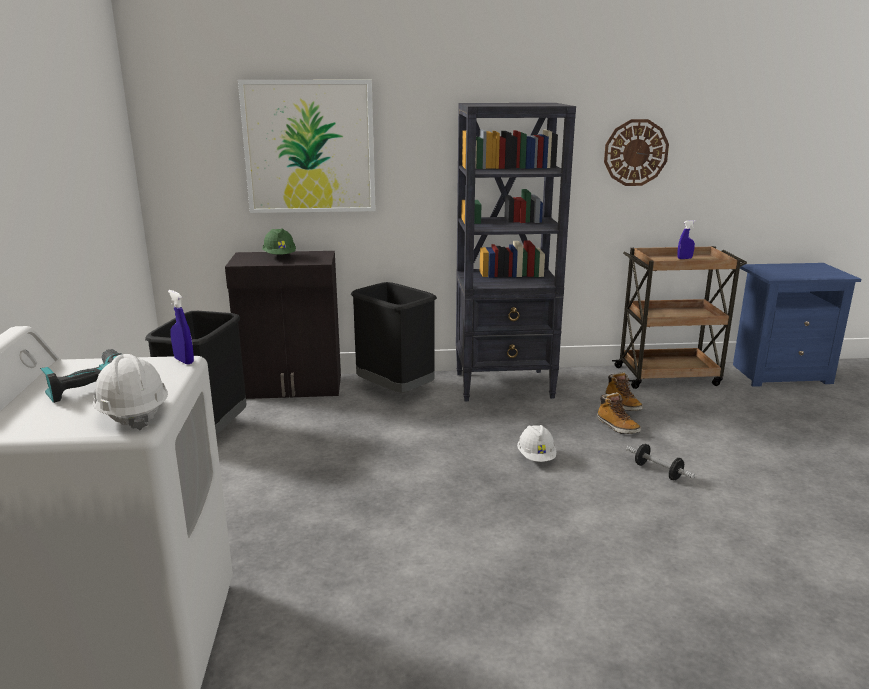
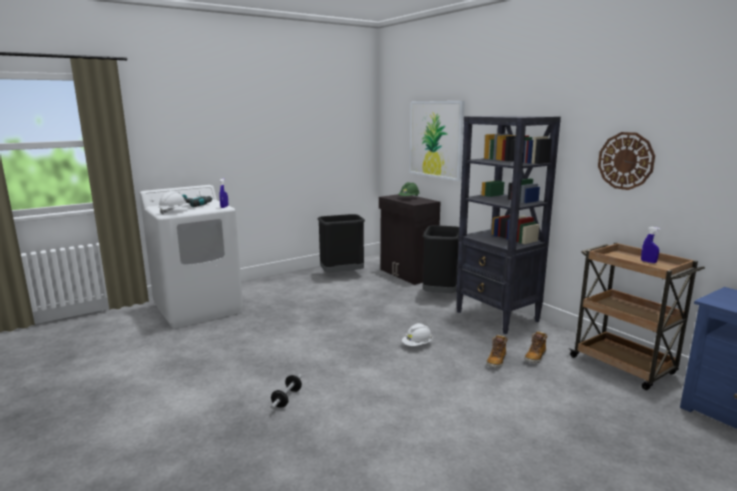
camera: 60 degrees right, 5 degrees down
(658, 471) = (451, 385): dumbbell -> dumbbell (287, 398)

